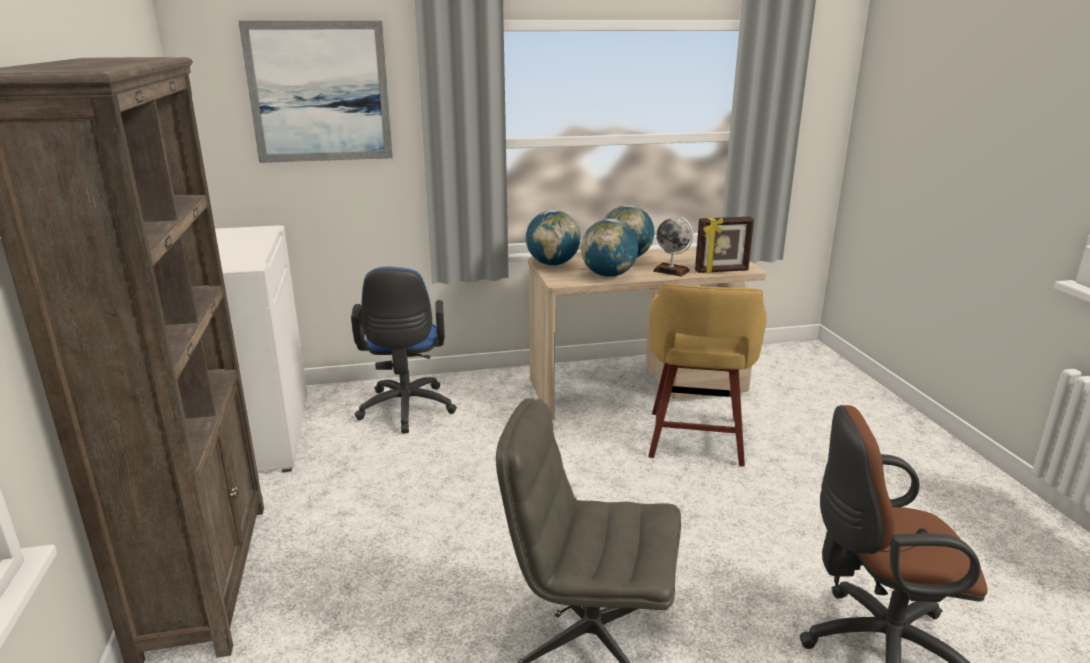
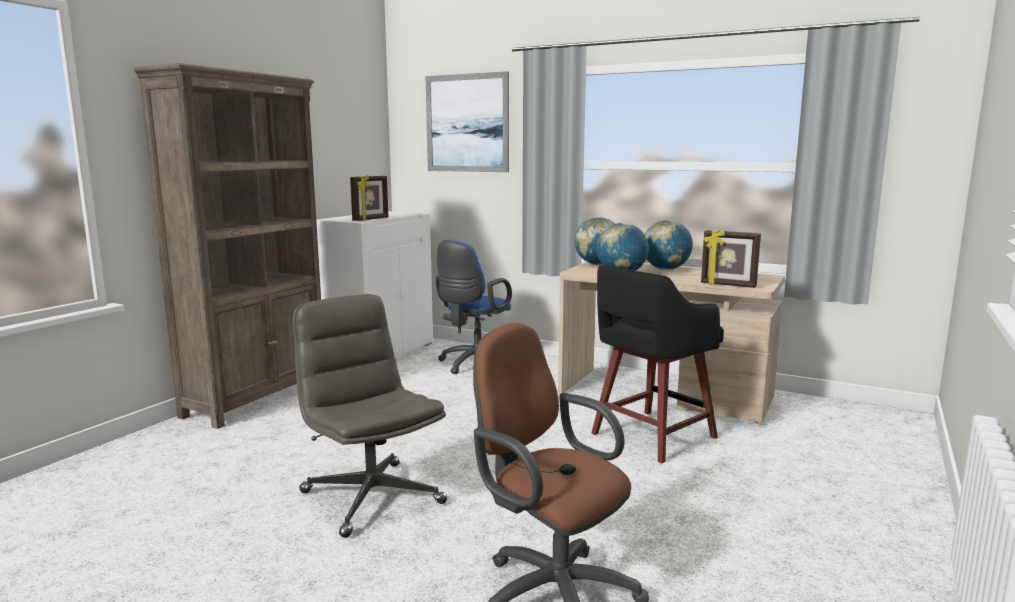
camera: 40 degrees right, 10 degrees down
(252, 257) = (371, 219): none -> picture frame
(671, 271) = (681, 279): globe -> none
(694, 440) = (650, 436): yellow stool -> black stool

